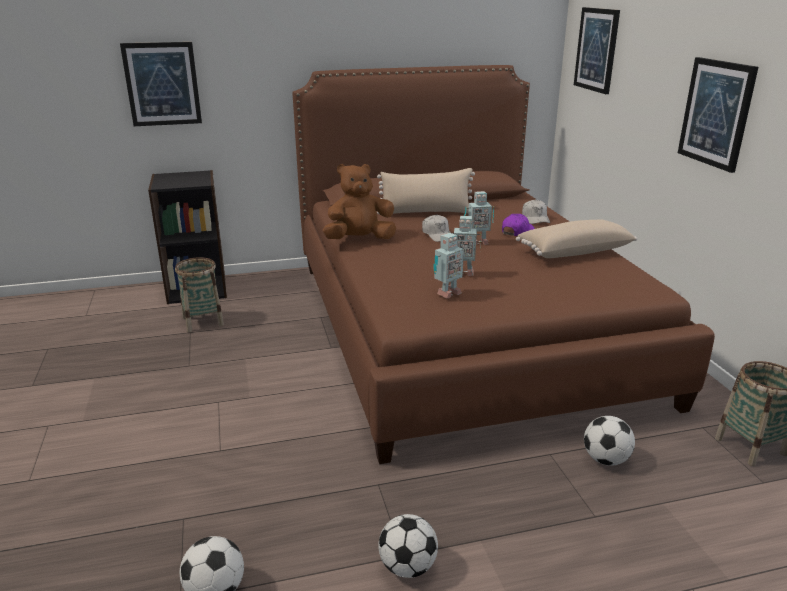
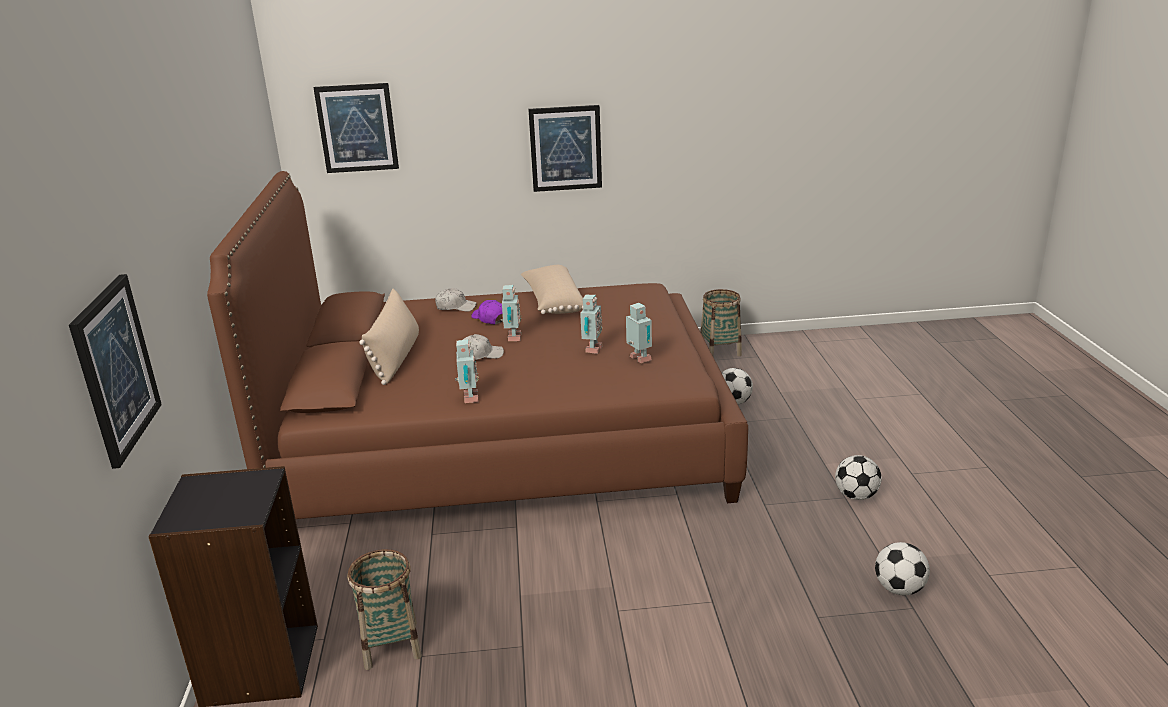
camera: 80 degrees left, 0 degrees up
(359, 239) = (469, 399): brown plush toy -> toy robot

